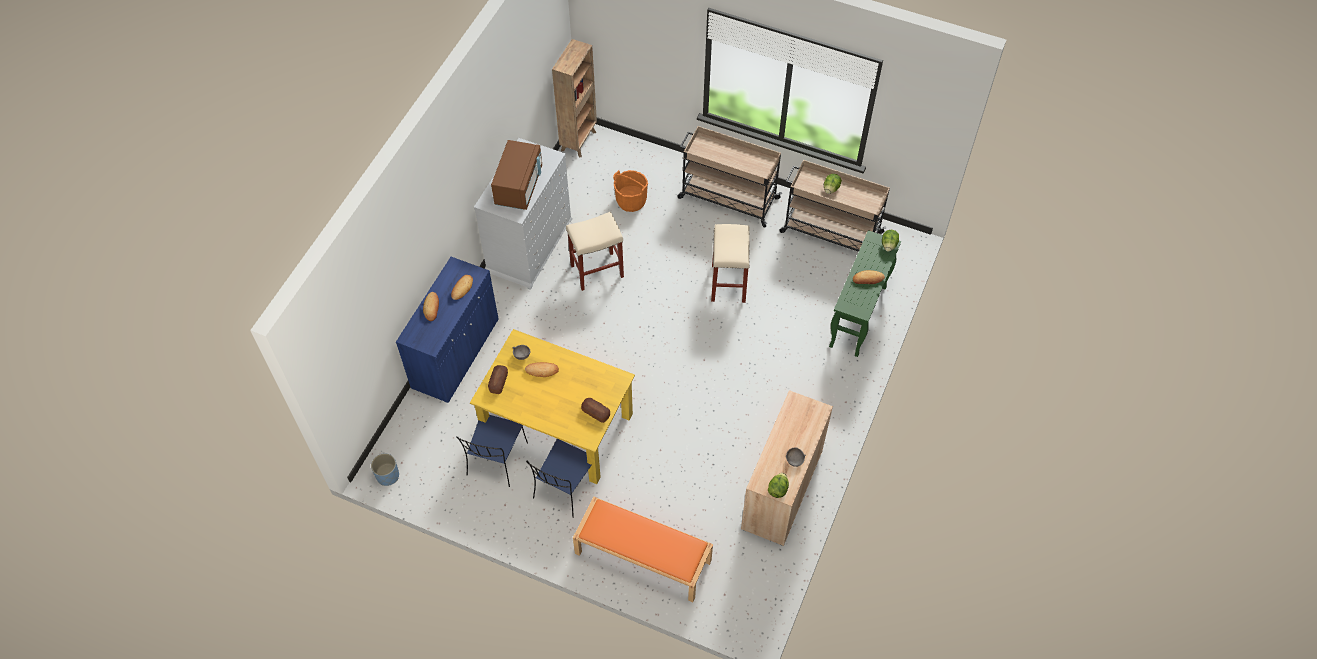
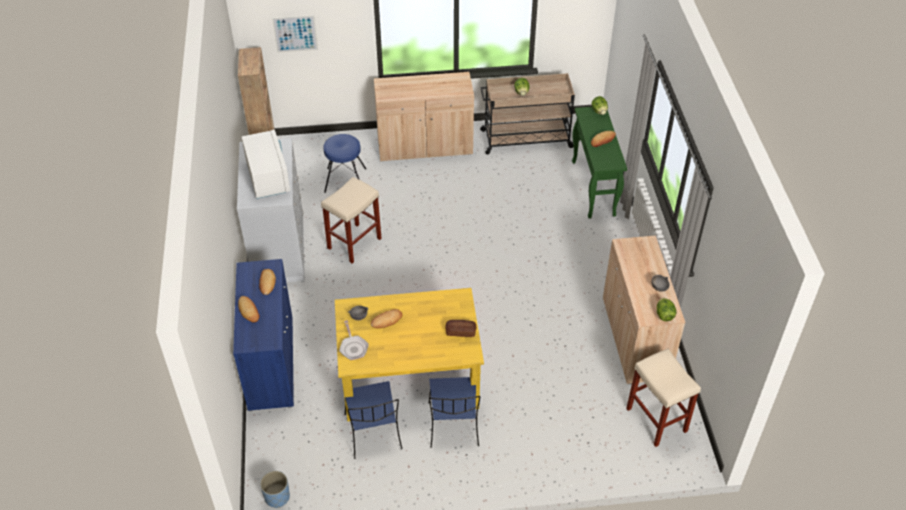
camera: 30 degrees left, 10 degrees down
(498, 382) = (353, 347): bread -> frying pan
(519, 186) = (268, 177): brown microwave -> white microwave
(627, 44) = (295, 33): none -> picture
(631, 201) = (345, 180): orange bucket -> blue stool
(642, 557) = (562, 447): orange bench -> none
(727, 198) = (425, 147): beige cart -> beige cabinet
(728, 284) = (474, 207): beige stool -> beige stool (657, 420)

